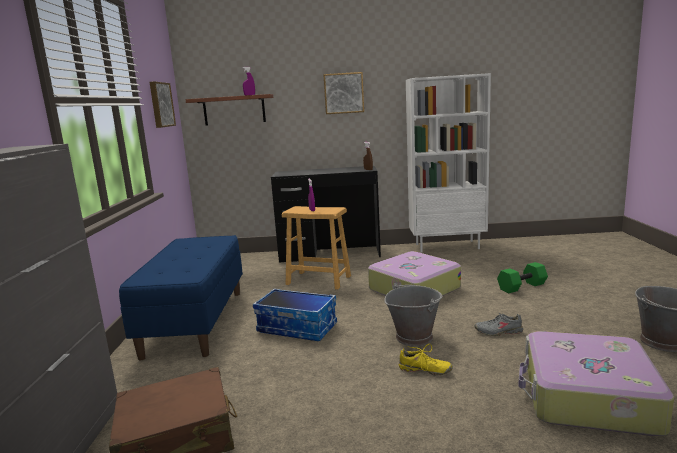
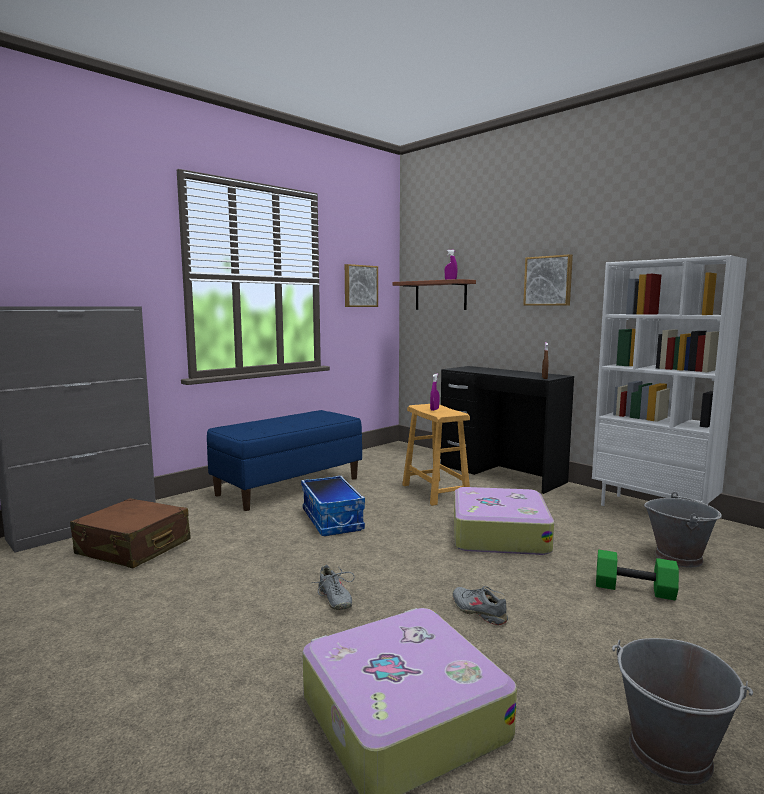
camera: 45 degrees right, 5 degrees down
(414, 337) = (393, 571): grey bucket -> grey bucket (679, 557)
(424, 370) = (334, 599): yellow shoe -> grey shoe

